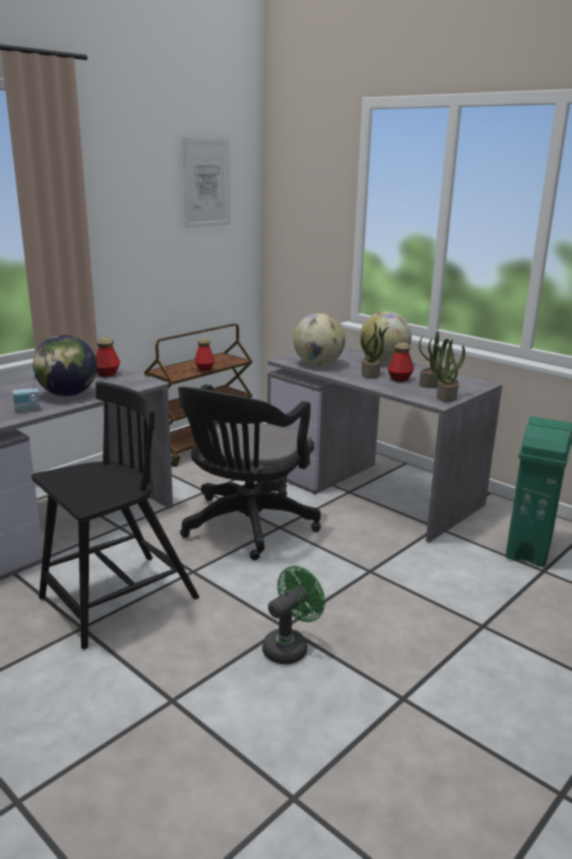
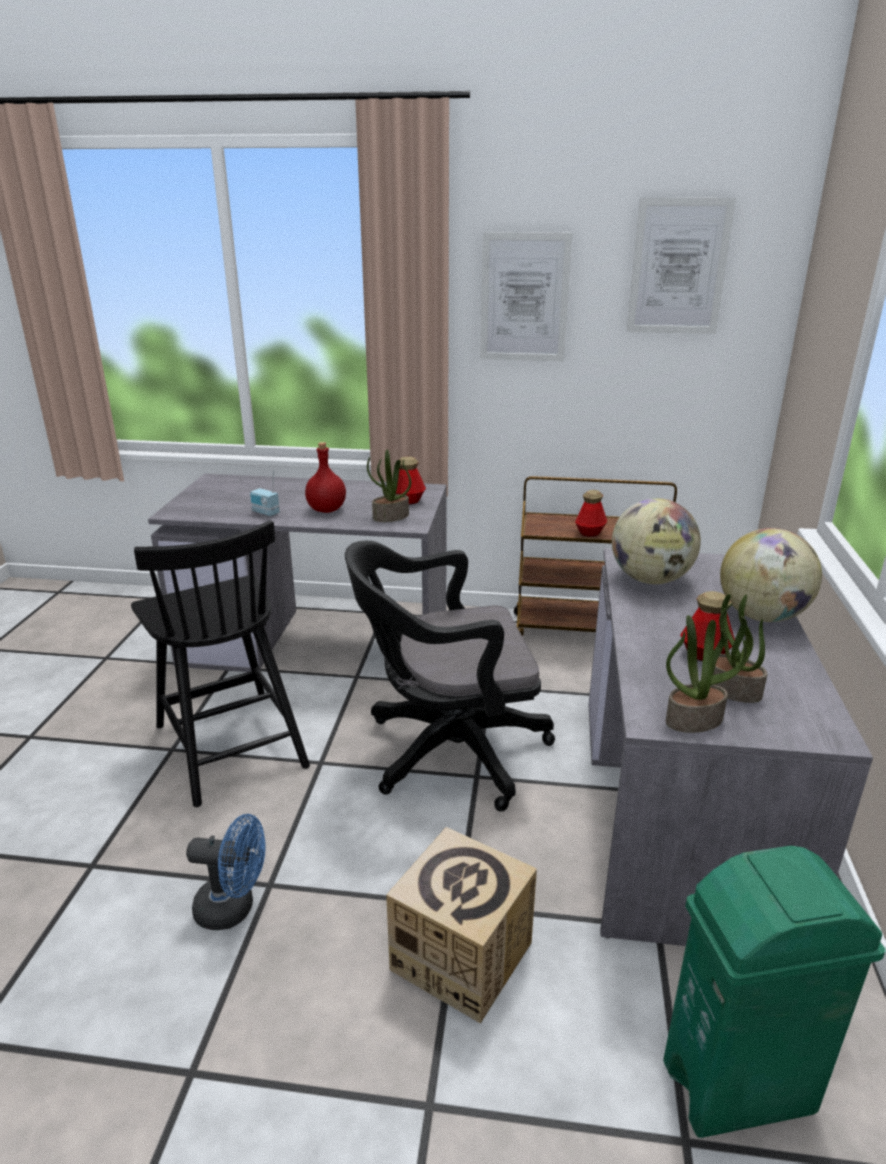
camera: 55 degrees right, 5 degrees up
(67, 394) = (326, 510): globe -> red bottle
(116, 600) = (230, 744): black chair -> black chair turned 45 degrees clockwise
(123, 209) = (524, 298): none -> picture
(290, 646) = (234, 908): green fan -> blue fan
(371, 374) = (681, 627): potted plant -> potted plant (390, 517)
(404, 583) = (461, 956): none -> cardboard box

